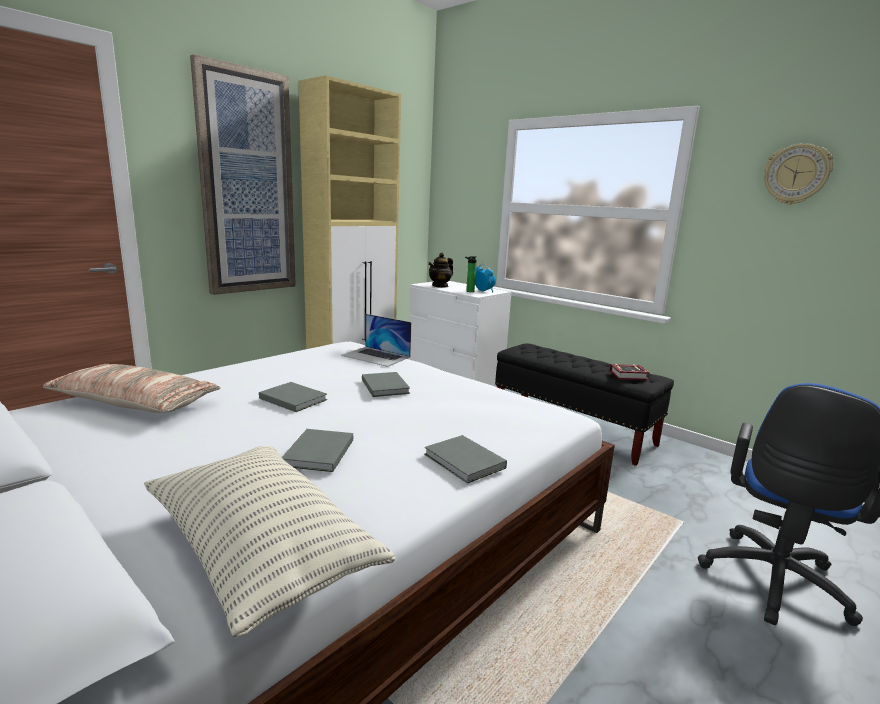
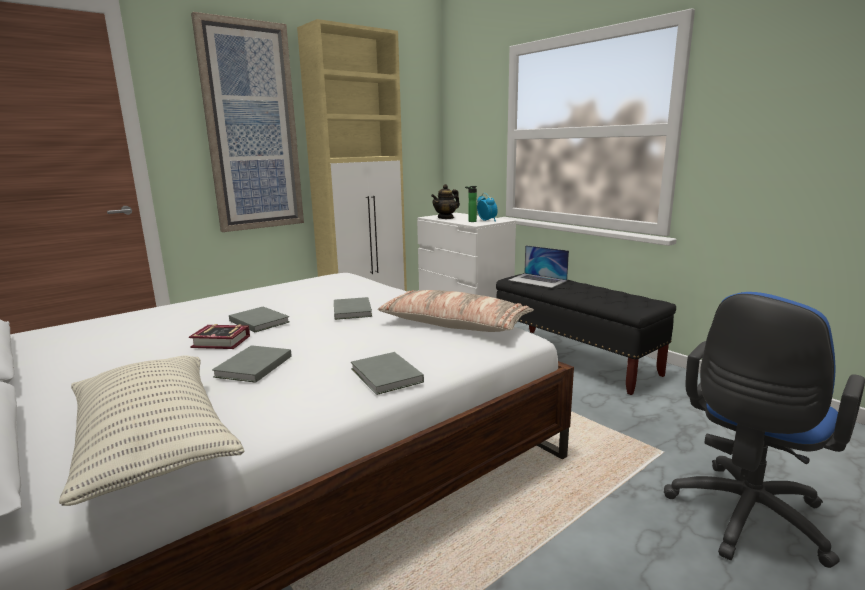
camera: 10 degrees right, 0 degrees up
(134, 403) = (122, 326): pillow -> pillow (453, 325)
(376, 356) = (360, 284): laptop -> laptop (537, 280)
(630, 376) = (625, 301): book -> book (222, 342)
(796, 174) = (801, 71): wall clock -> none

